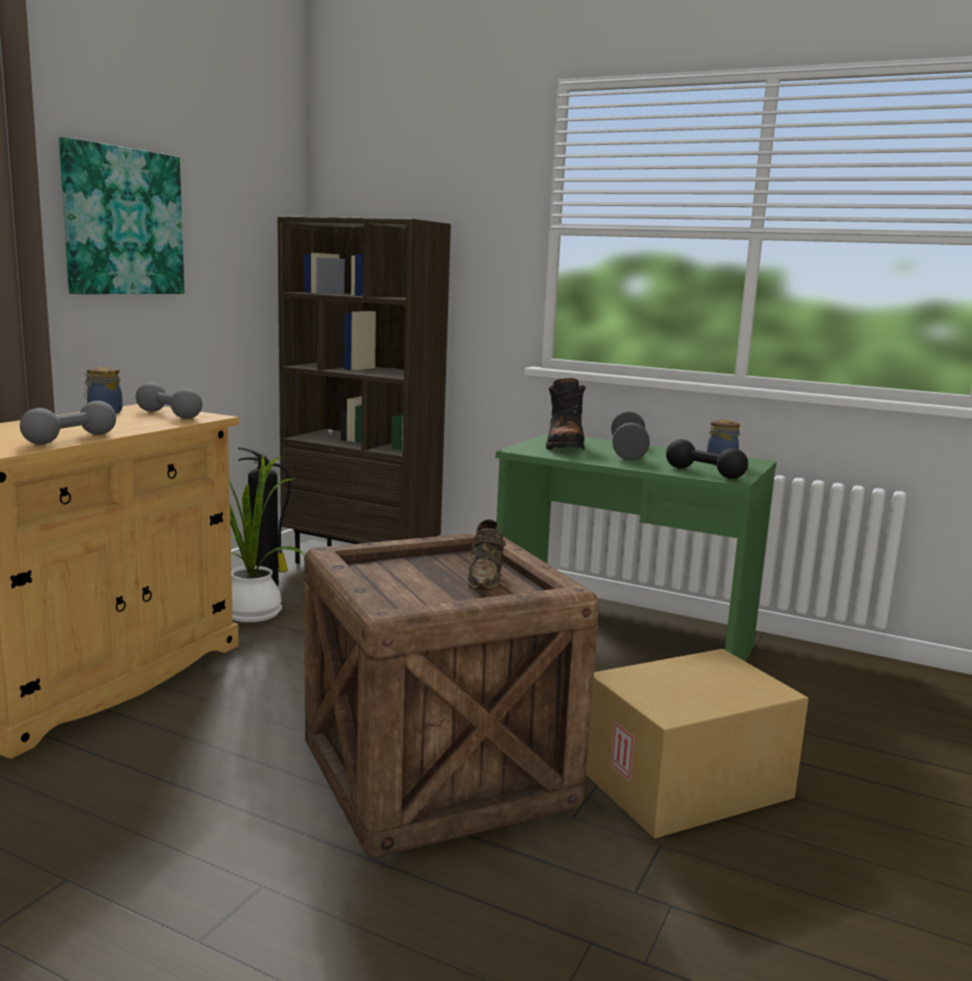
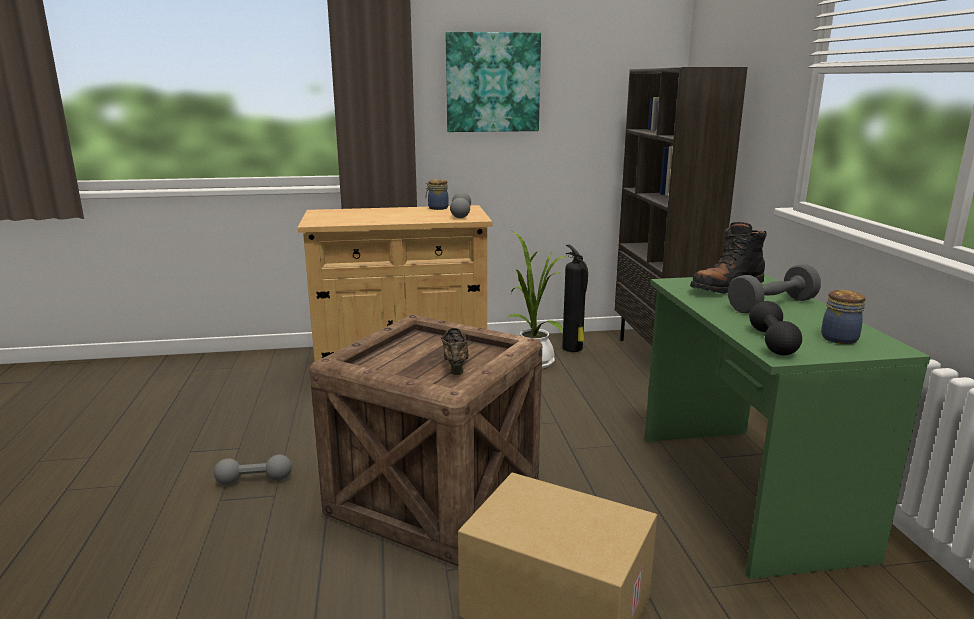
camera: 55 degrees right, 5 degrees up
(71, 439) = (365, 221): grey dumbbell -> grey dumbbell (254, 480)
(485, 577) = (456, 366): brown shoe -> brown shoe turned 120 degrees clockwise

